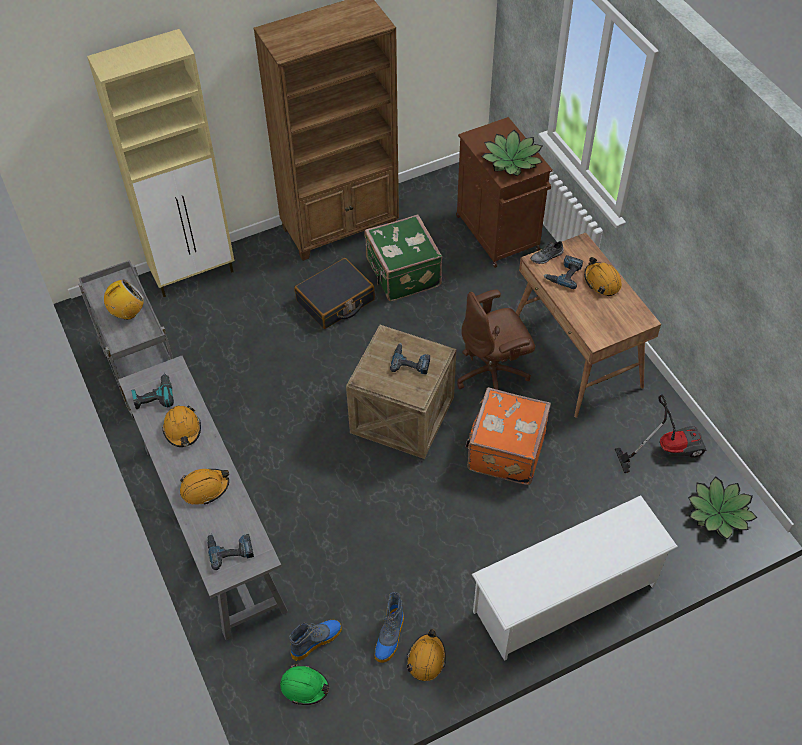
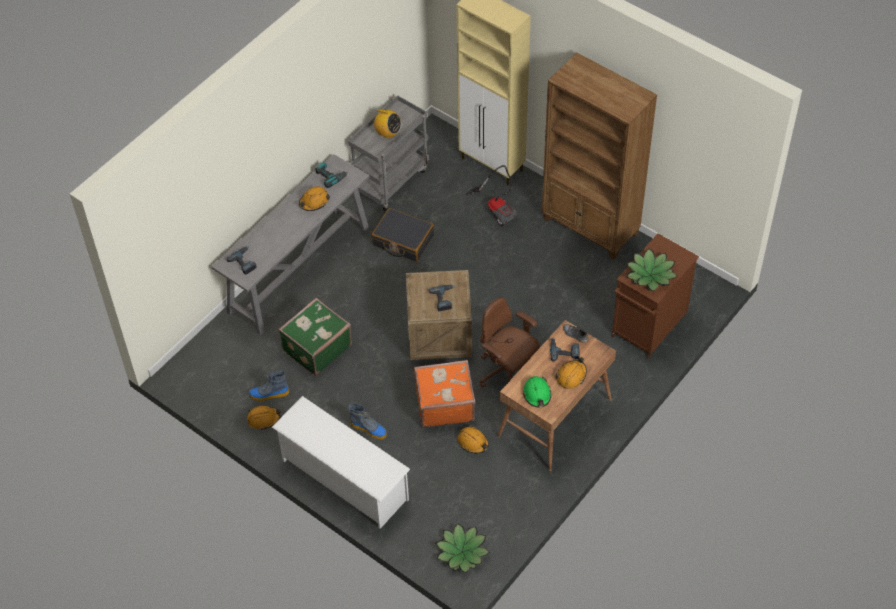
camera: 65 degrees right, 0 degrees up
(205, 488) = (279, 231): orange hard hat -> orange hard hat (473, 442)
(304, 686) = (216, 364): green hard hat -> green hard hat (537, 394)
(316, 641) = (248, 357): boot -> boot (369, 429)
(335, 301) = (518, 254): black suitcase -> black suitcase (403, 240)
(402, 274) = (568, 282): green suitcase -> green suitcase (316, 348)
(666, 448) = (501, 502): vacuum cleaner -> vacuum cleaner (497, 209)

